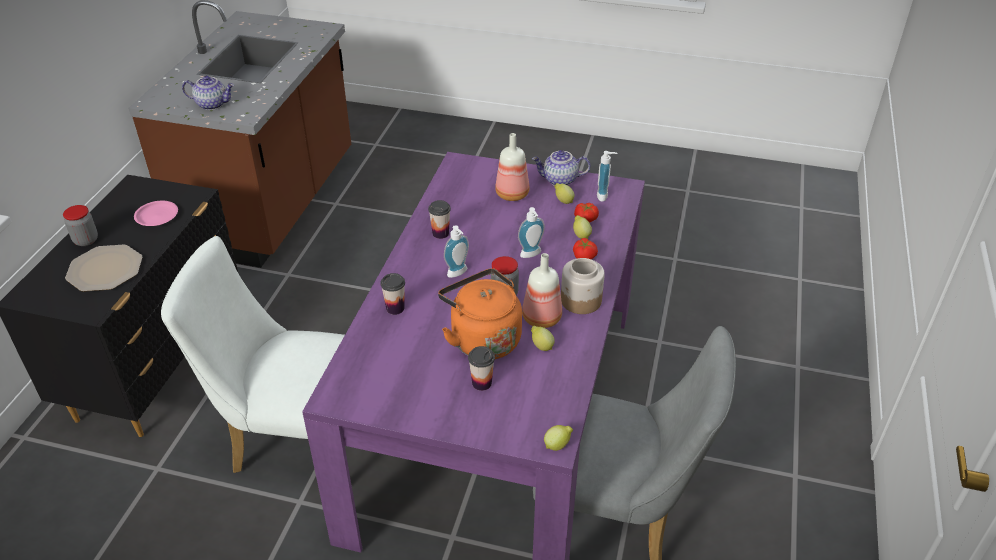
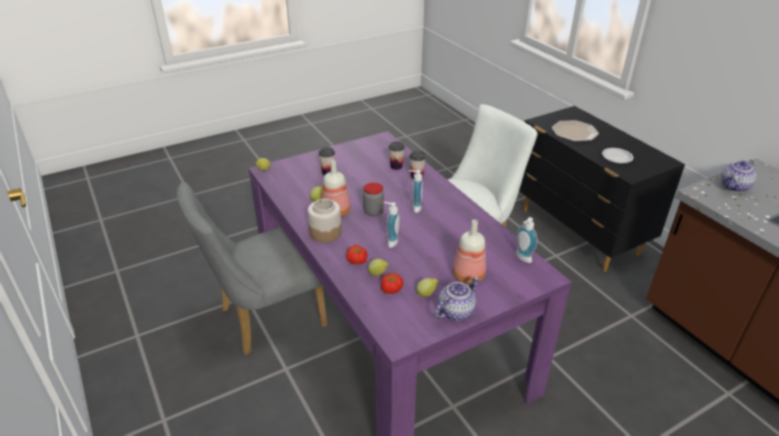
camera: 135 degrees right, 5 degrees down
(86, 240) = (612, 134): jar -> none
(156, 216) = (616, 157): pink plate -> white plate
(440, 233) = (463, 221): cup -> cup (396, 166)
(482, 338) = (353, 187): orange kettle -> none
(604, 195) = (404, 320): soap dispenser -> soap dispenser (521, 258)

